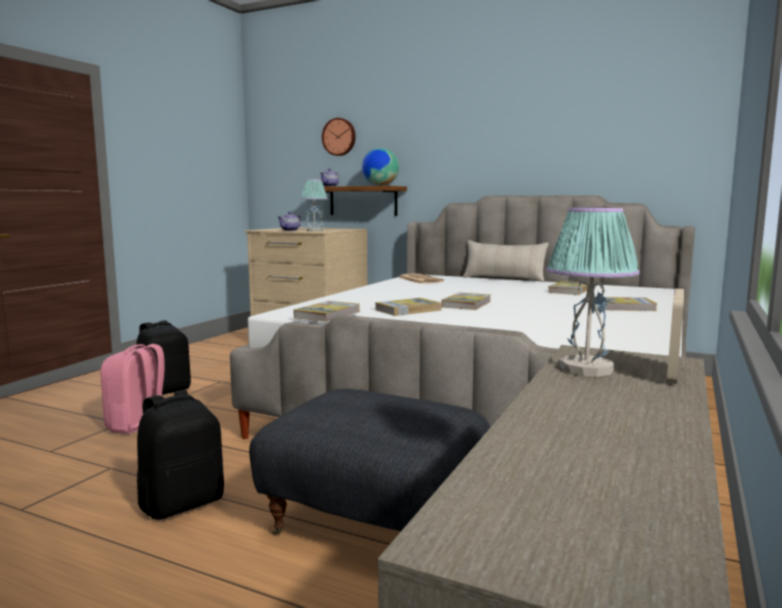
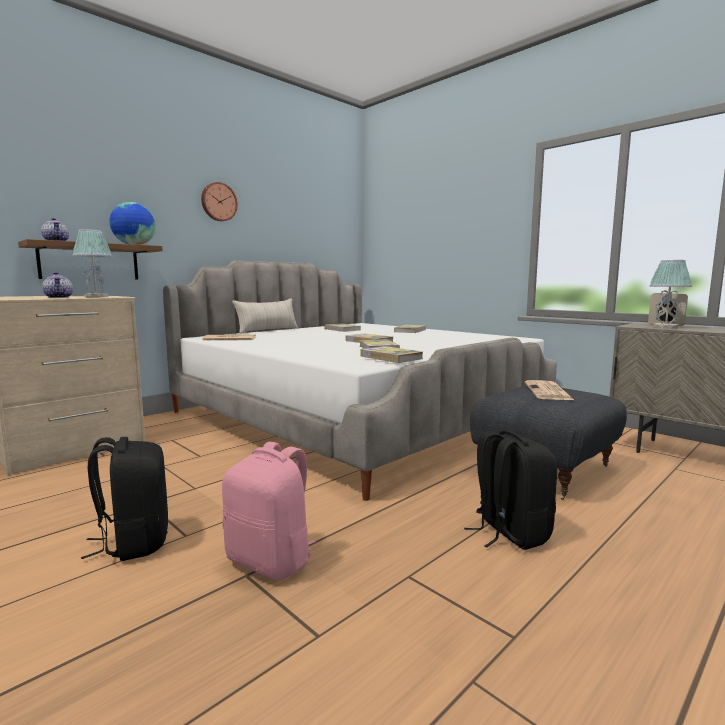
camera: 70 degrees left, 0 degrees up
(339, 137) = (44, 178): wall clock -> wall clock (218, 202)
(382, 409) = (548, 392): none -> newspaper

